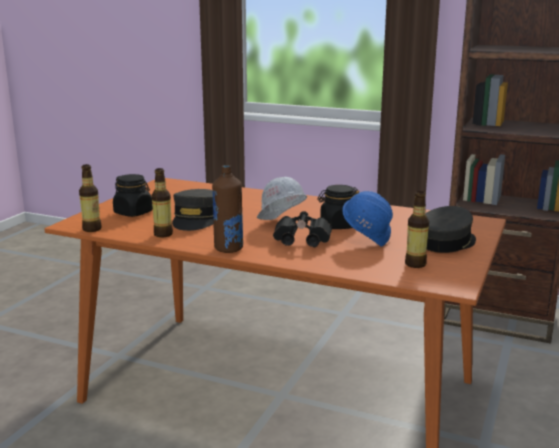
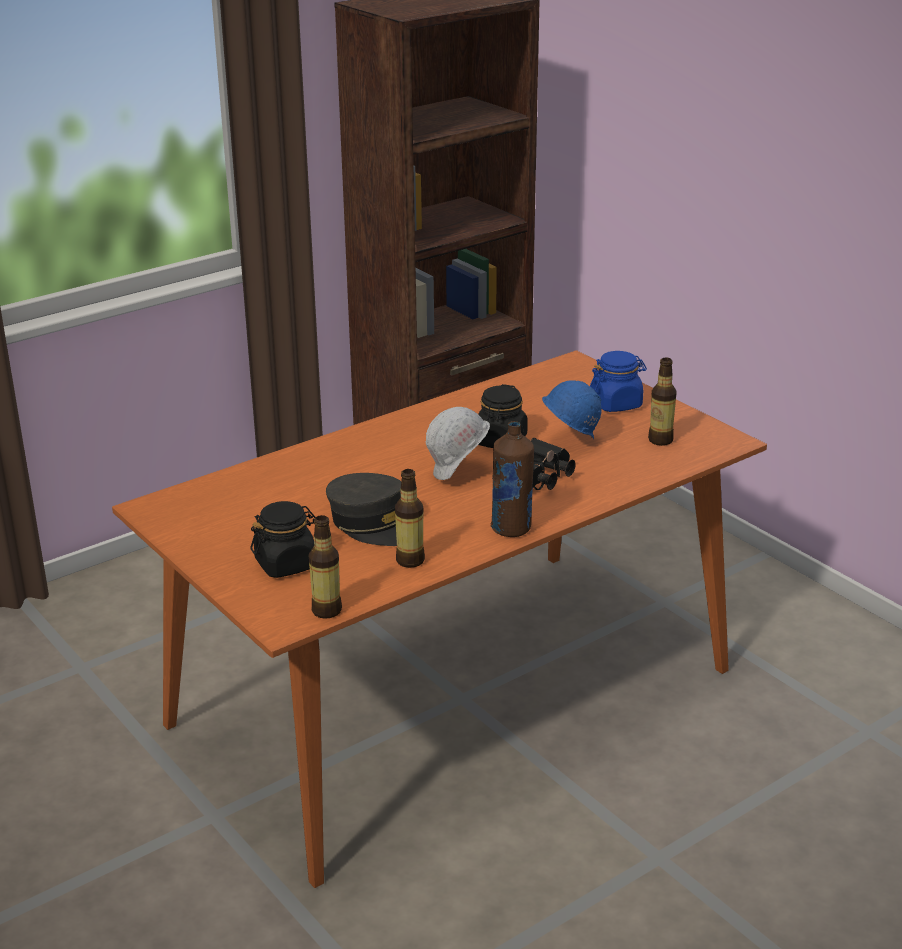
camera: 60 degrees left, 10 degrees up
(447, 242) = (616, 404): grey cap -> blue jar

